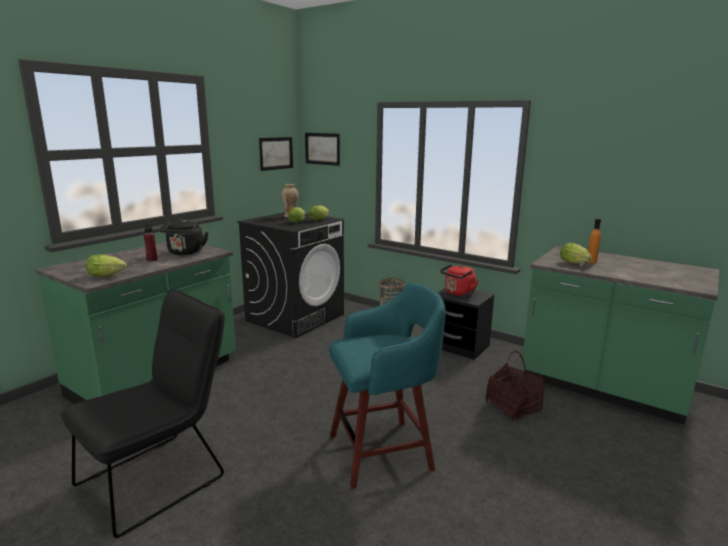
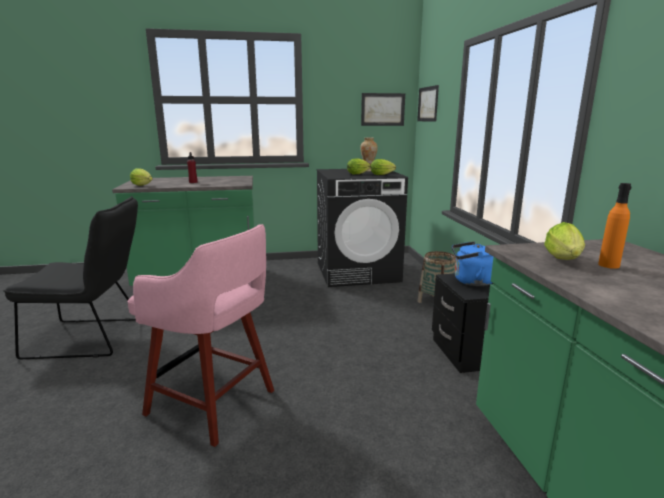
camera: 45 degrees right, 0 degrees up
(185, 253) = (222, 182): black kettle -> none
(383, 452) = (214, 404): turquoise stool -> pink stool
(458, 293) = (471, 281): red kettle -> blue kettle
(513, 407) = (408, 444): basket -> none

